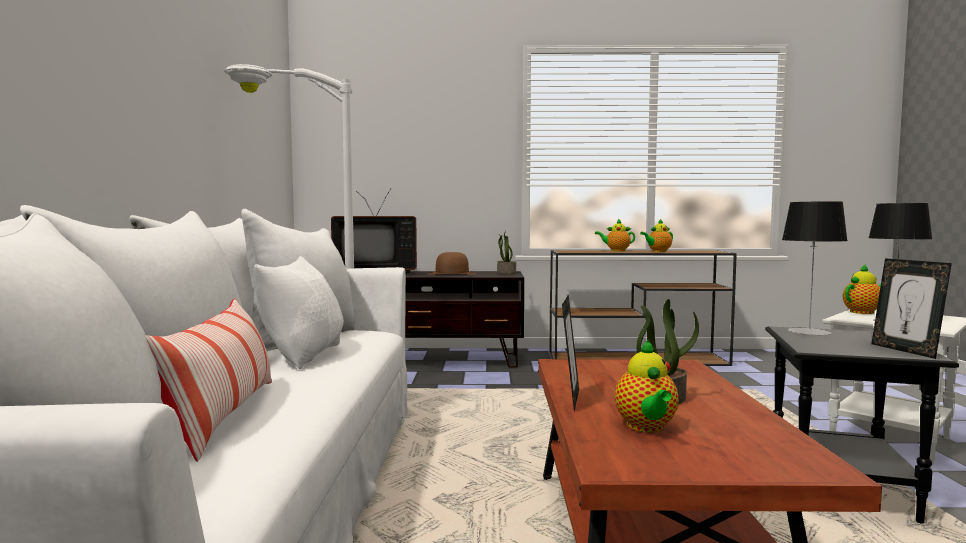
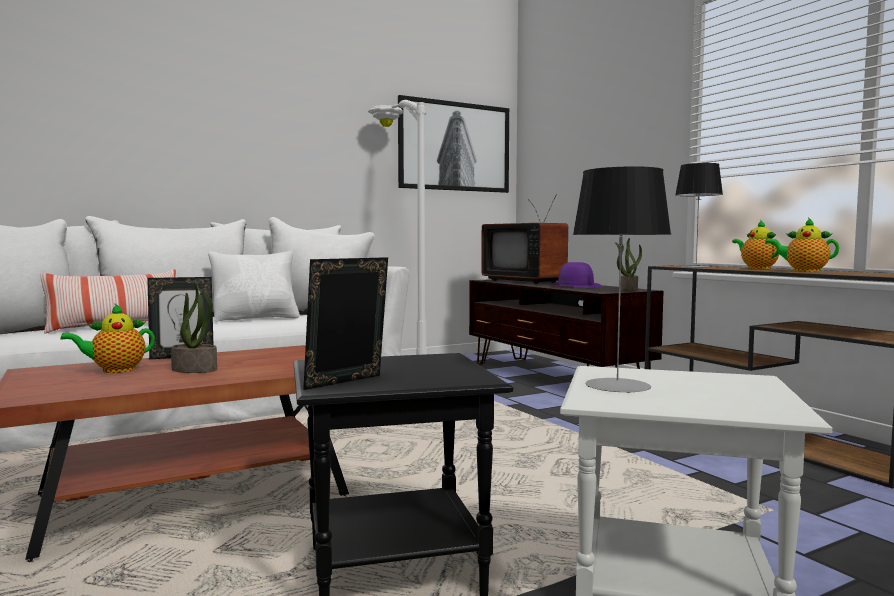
camera: 60 degrees right, 0 degrees up
(264, 124) = (455, 146): none -> picture
(452, 273) = (576, 286): brown hat -> purple hat
(809, 332) = (437, 361): table lamp -> table lamp (696, 267)
(863, 312) = (704, 377): teapot -> none

